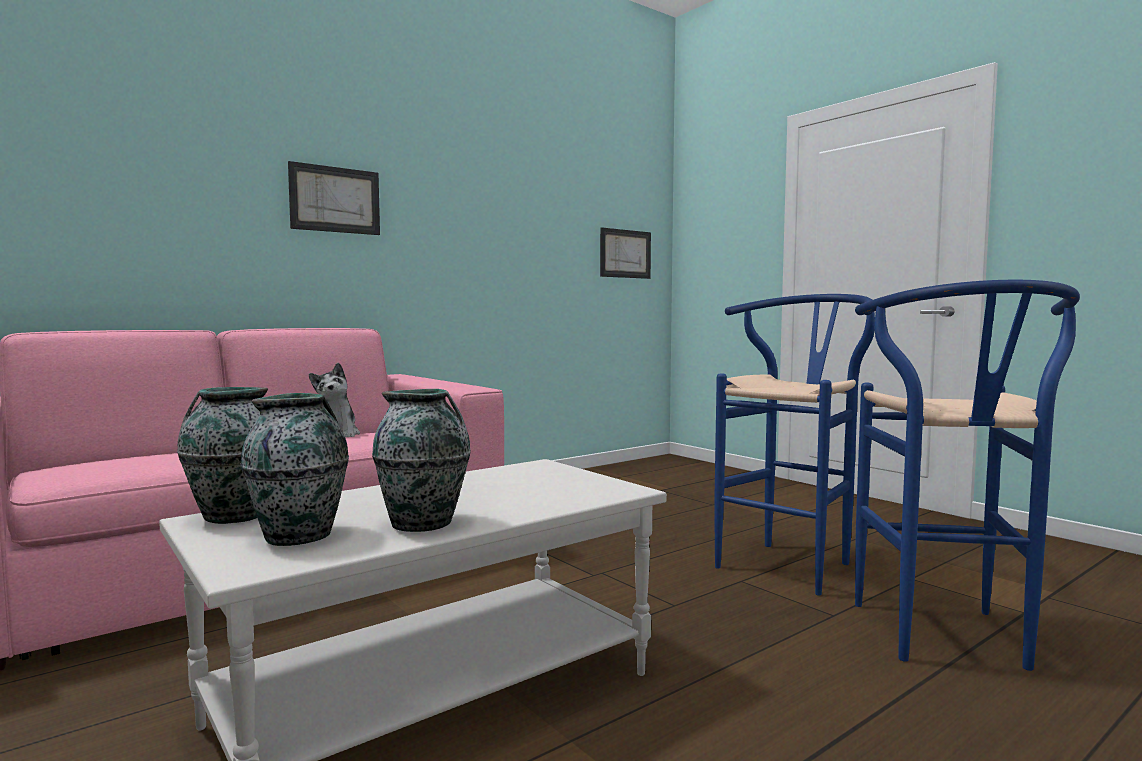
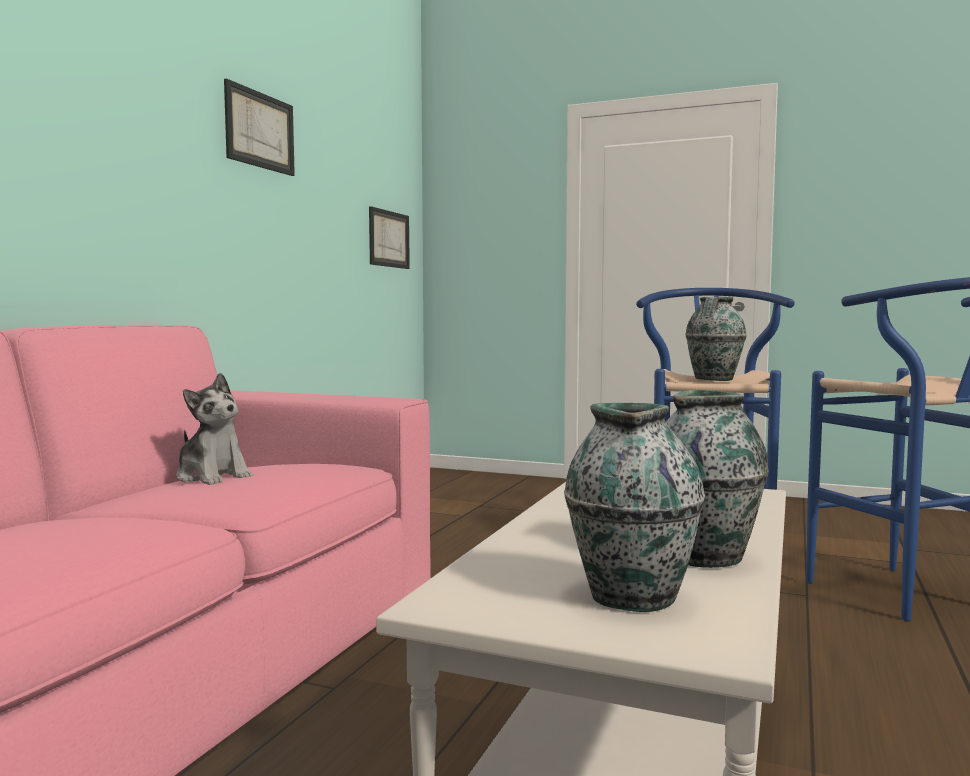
camera: 30 degrees left, 0 degrees up
(232, 516) = (468, 591): vase -> vase (713, 379)
(335, 200) = (107, 138): picture -> picture (259, 130)

